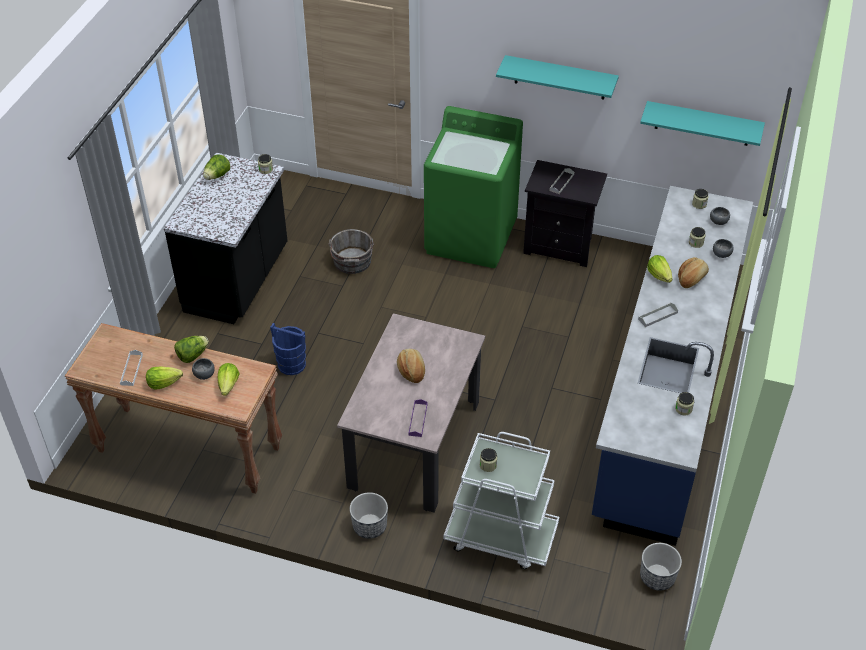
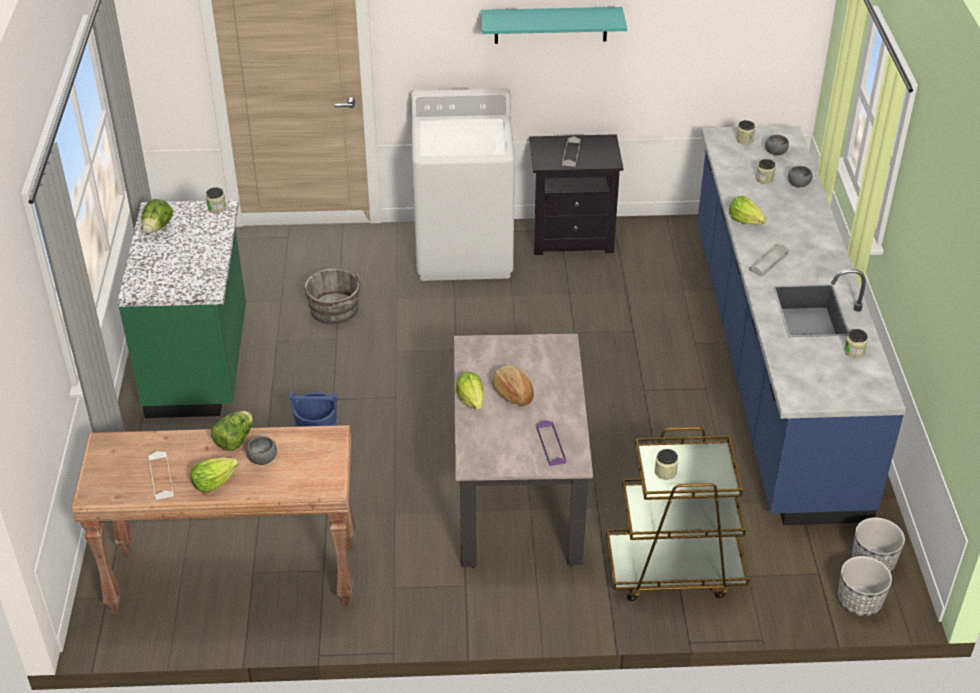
camera: 20 degrees left, 5 degrees down
(228, 385) = (301, 463): lettuce -> lettuce (471, 400)
(238, 281) = (201, 364): black counter -> green counter
(369, 526) = (512, 603): planter -> planter (859, 602)
(471, 237) = (464, 251): green washing machine -> white washing machine
(500, 536) = (673, 569): white cart -> brown cart
(692, 278) = (782, 215): bread -> none
(703, 124) = (725, 46): turquoise shelf -> none

